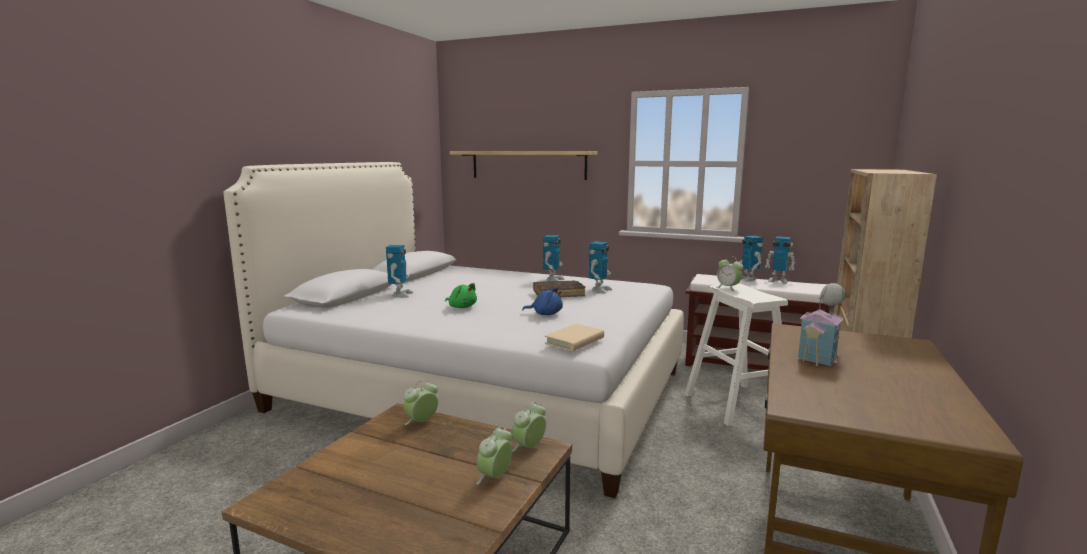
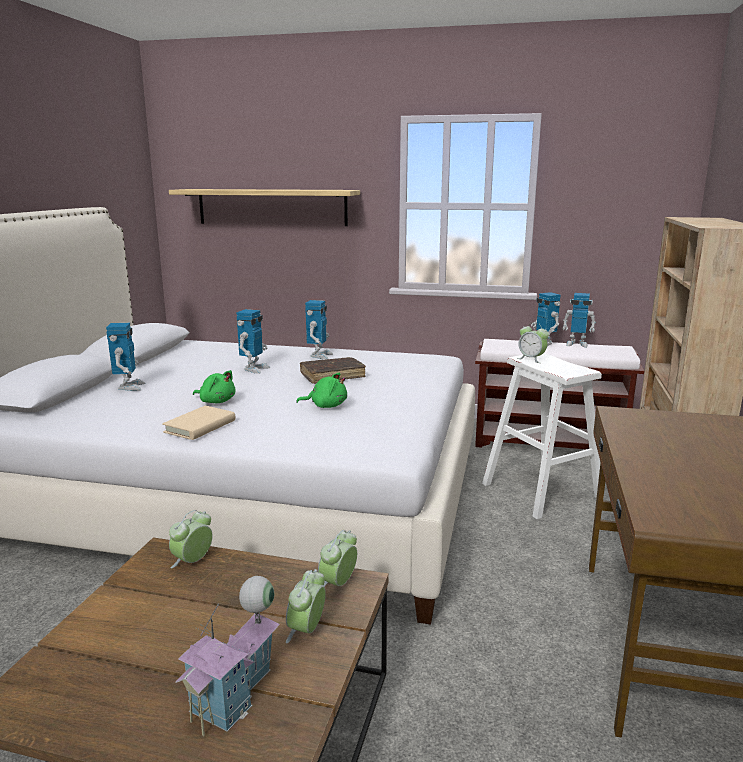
camera: 10 degrees left, 5 degrees up
(545, 314) = (326, 406): blue plush toy -> green plush toy
(574, 341) = (374, 442): beige book -> beige book (200, 426)
(599, 290) = (380, 367): toy robot -> toy robot (254, 369)
(820, 355) = (664, 446): toy house -> toy house (235, 694)

